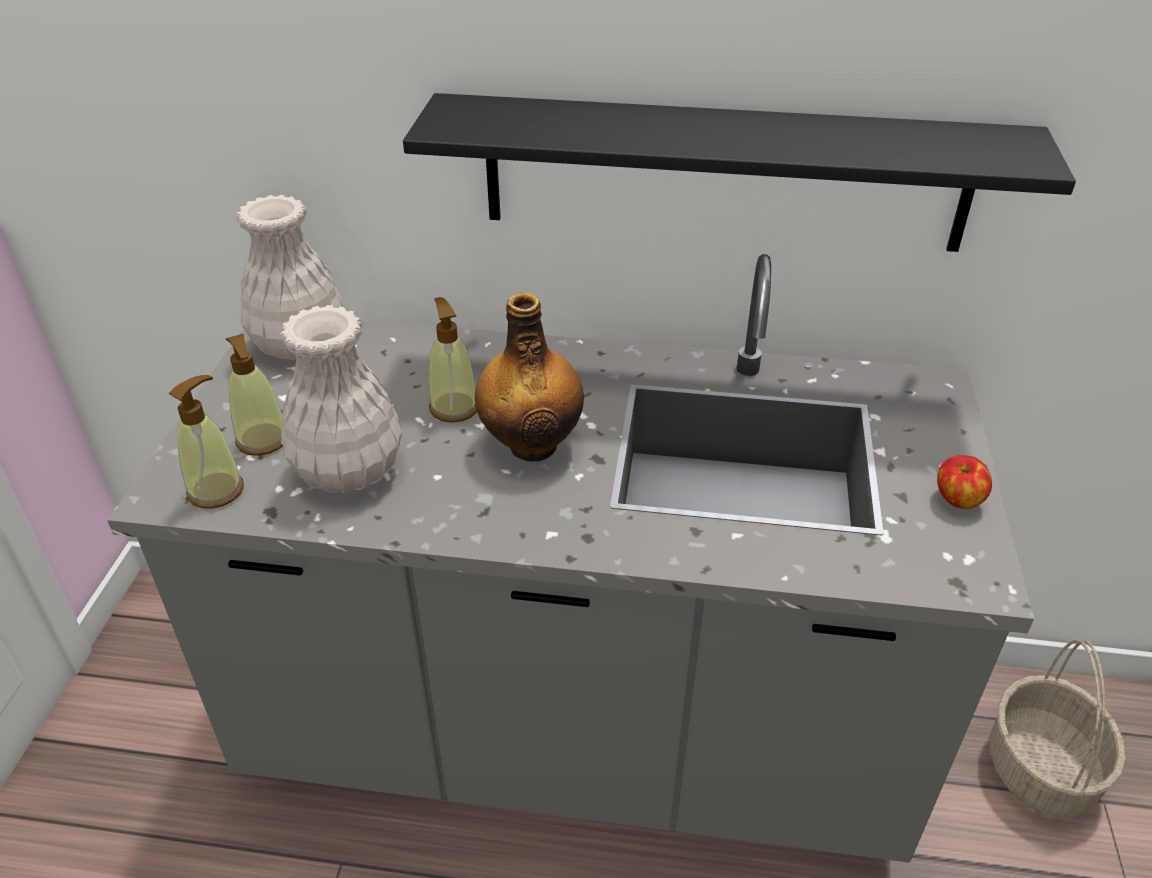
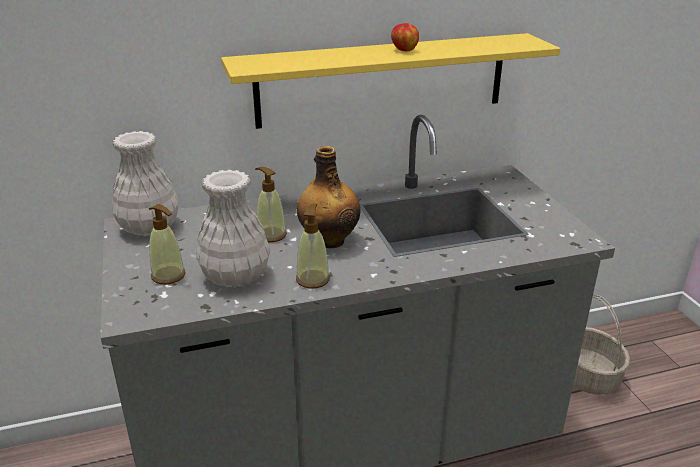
camera: 25 degrees left, 10 degrees down
(216, 490) = (161, 305): soap dispenser -> soap dispenser (313, 279)
(724, 173) = (382, 80): black shelf -> yellow shelf
(957, 500) = (549, 214): apple -> apple (404, 50)

